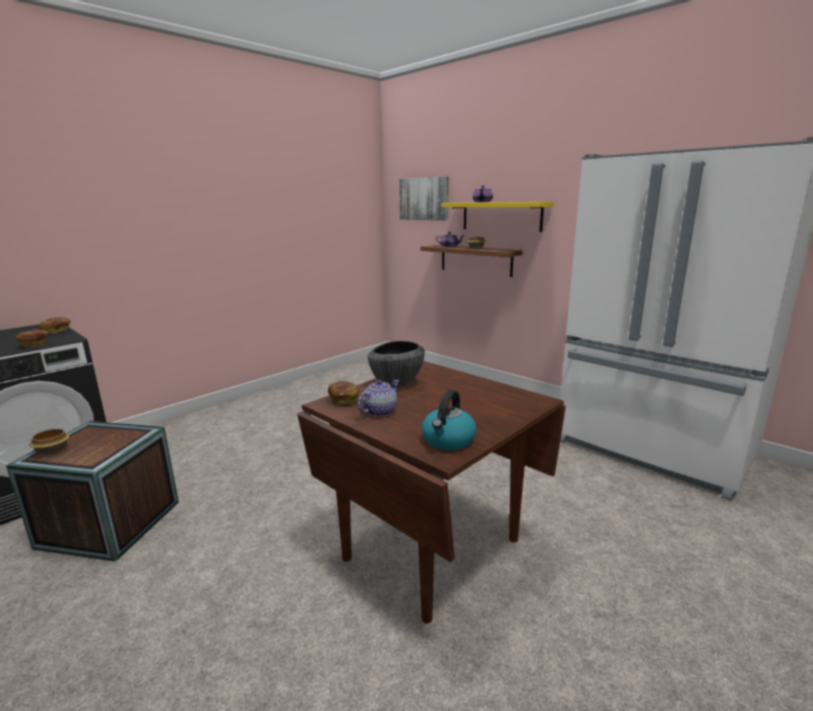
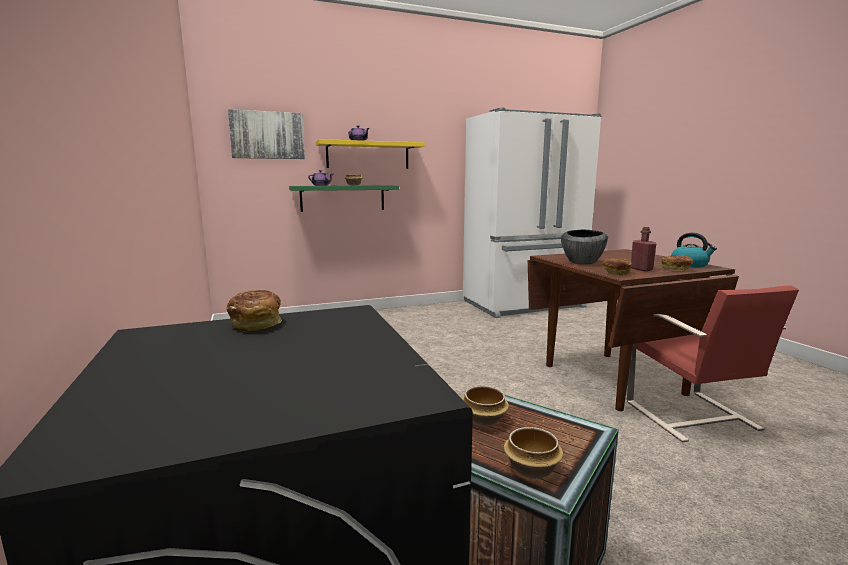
camera: 65 degrees left, 5 degrees down
(34, 344) = (364, 330): bread -> bread (676, 269)
(117, 431) = (484, 419): none -> bowl
(356, 622) = (692, 416): none -> red chair
(379, 411) = (641, 269): teapot -> red bottle
(475, 260) = (343, 198): brown shelf -> green shelf

